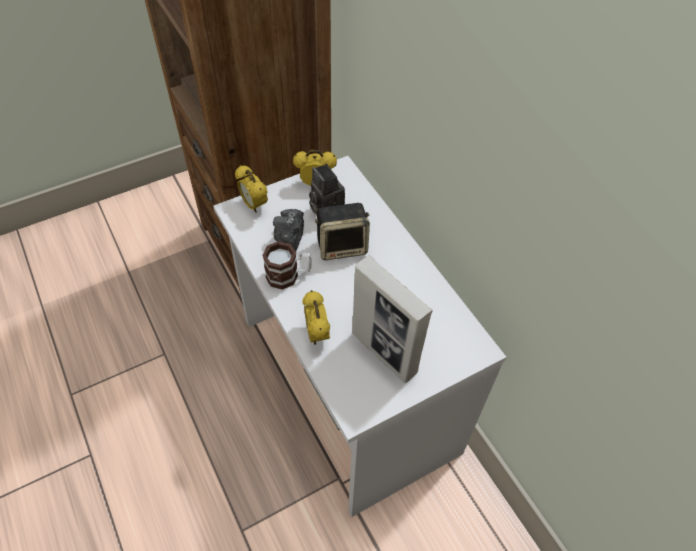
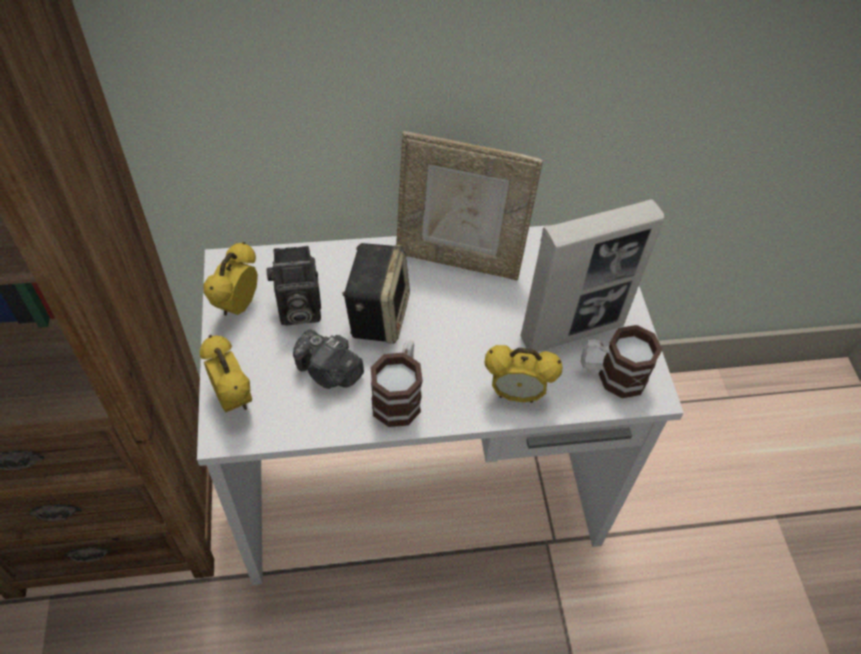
camera: 70 degrees left, 0 degrees up
(254, 205) = (233, 399): alarm clock -> alarm clock turned 105 degrees counterclockwise
(358, 386) = (611, 375): none -> mug
(410, 273) = (459, 259): none -> picture frame

